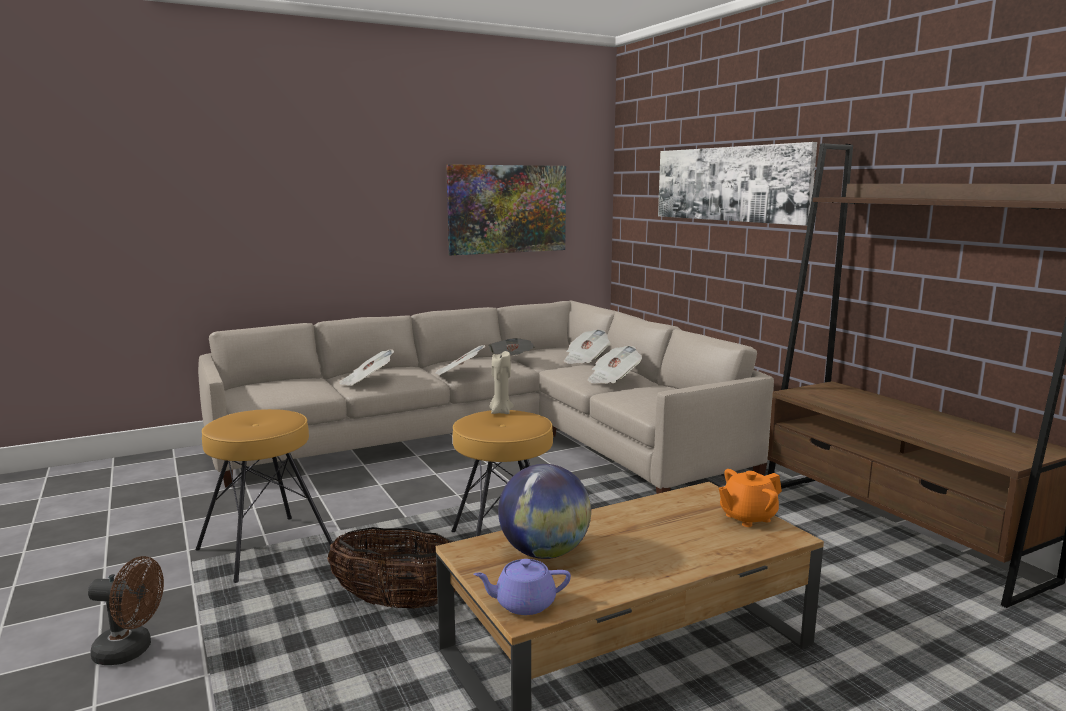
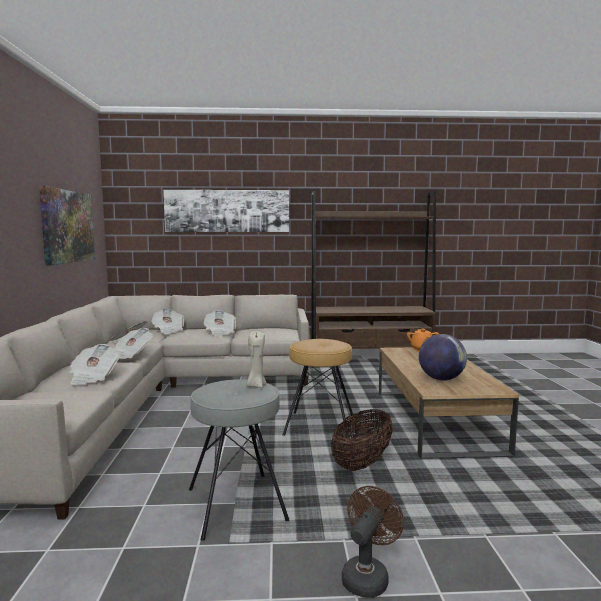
camera: 65 degrees left, 5 degrees down
(266, 548) = (237, 504): brown stool -> grey stool
(500, 412) = (303, 342): beige candle -> beige candle (256, 386)
(523, 603) = (490, 388): purple teapot -> none

